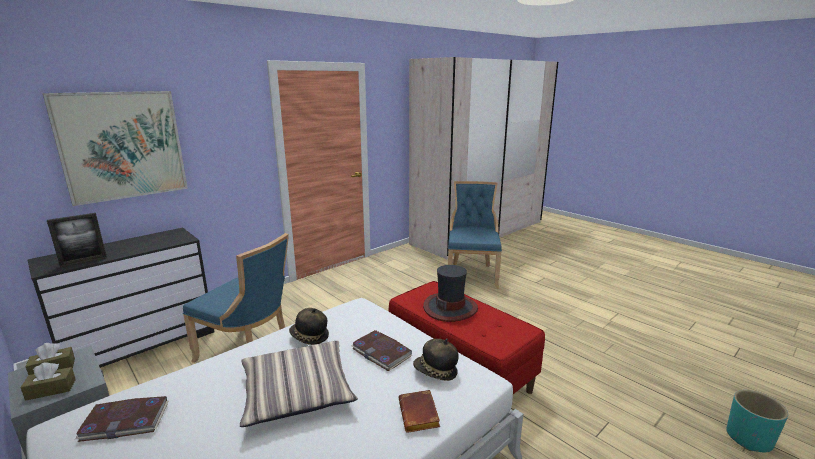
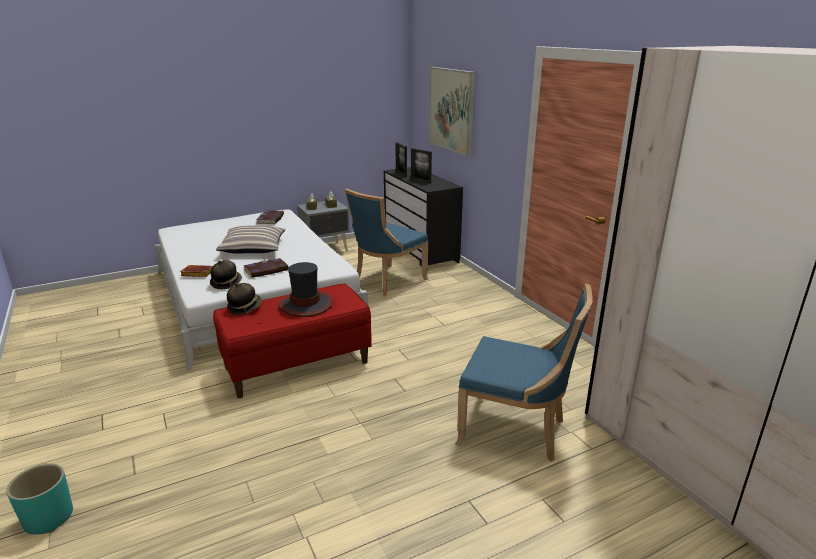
camera: 105 degrees right, 5 degrees up
(139, 247) = (420, 181): none -> picture frame
(309, 337) = (308, 252): hat -> hat (244, 307)

